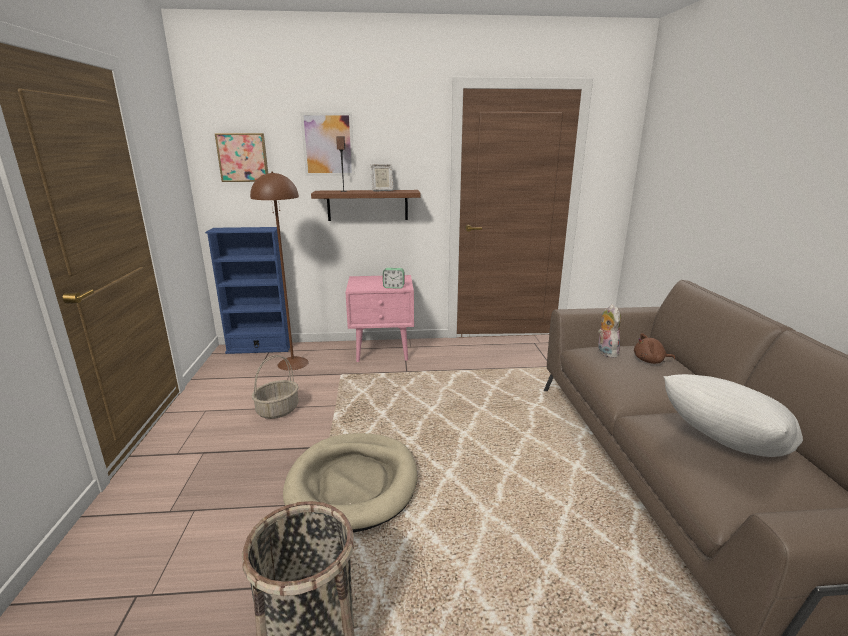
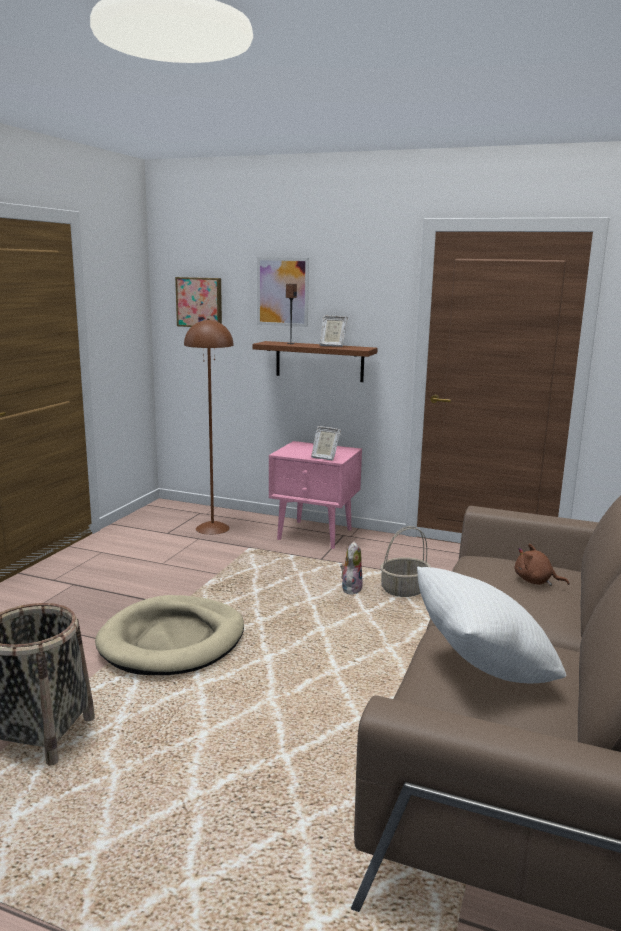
camera: 25 degrees right, 5 degrees down
(259, 348) = (193, 508): blue bookcase -> none
(278, 410) = (162, 565): basket -> basket (404, 590)
(393, 287) = (324, 457): alarm clock -> picture frame
(605, 352) = (495, 563): plush toy -> plush toy (350, 589)

